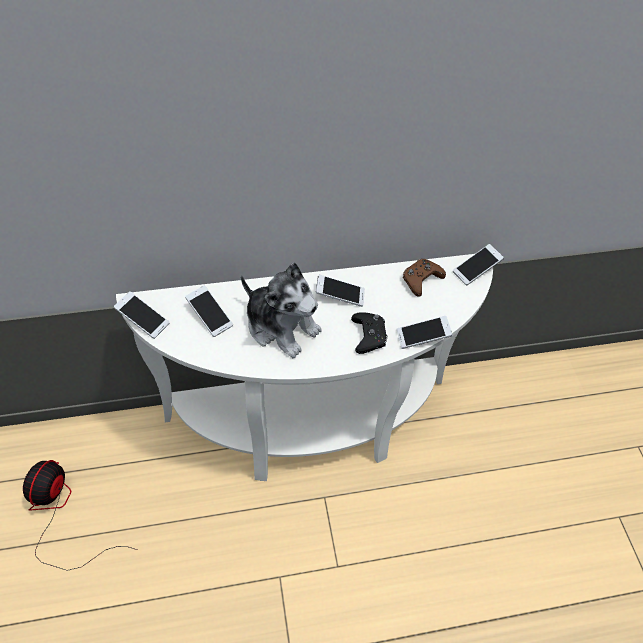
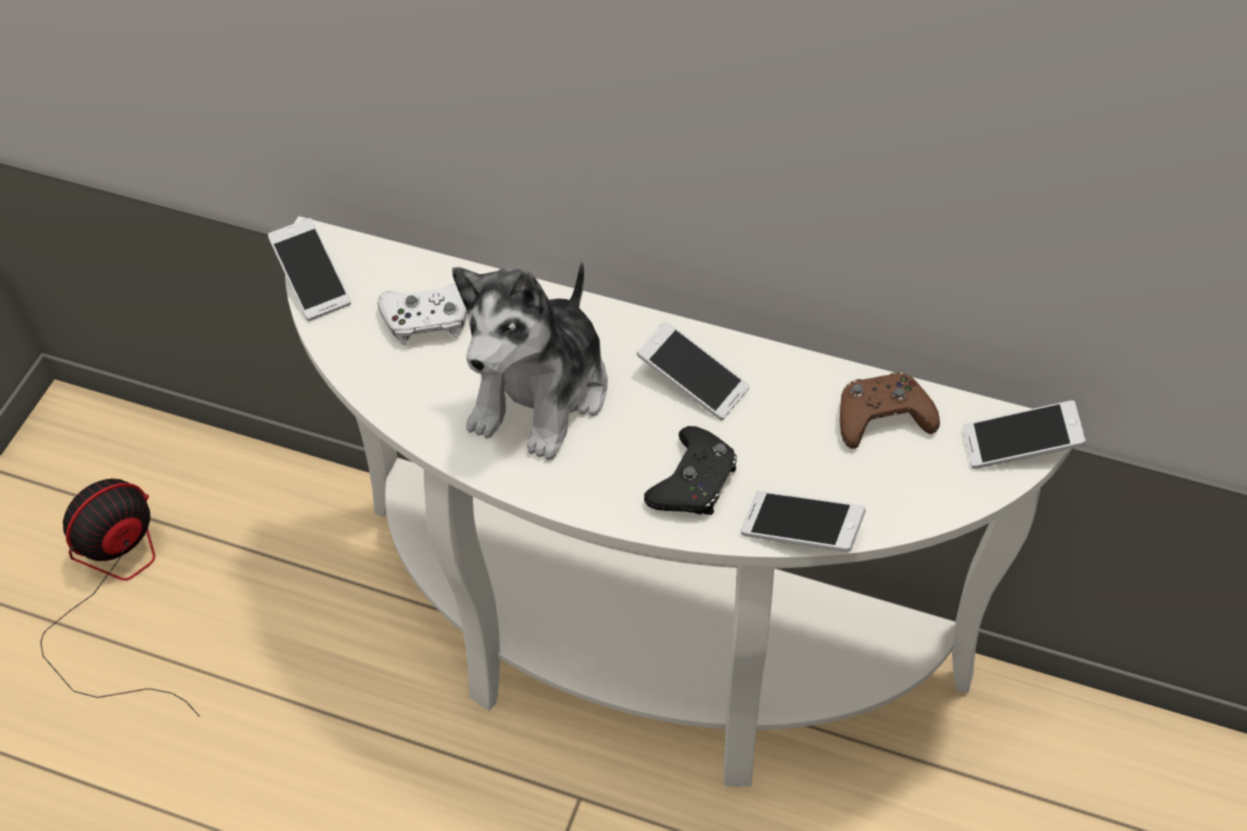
camera: 35 degrees right, 0 degrees up
(210, 316) = (427, 319): phone -> white game controller
(281, 326) = (541, 392): plush toy -> plush toy turned 45 degrees clockwise

